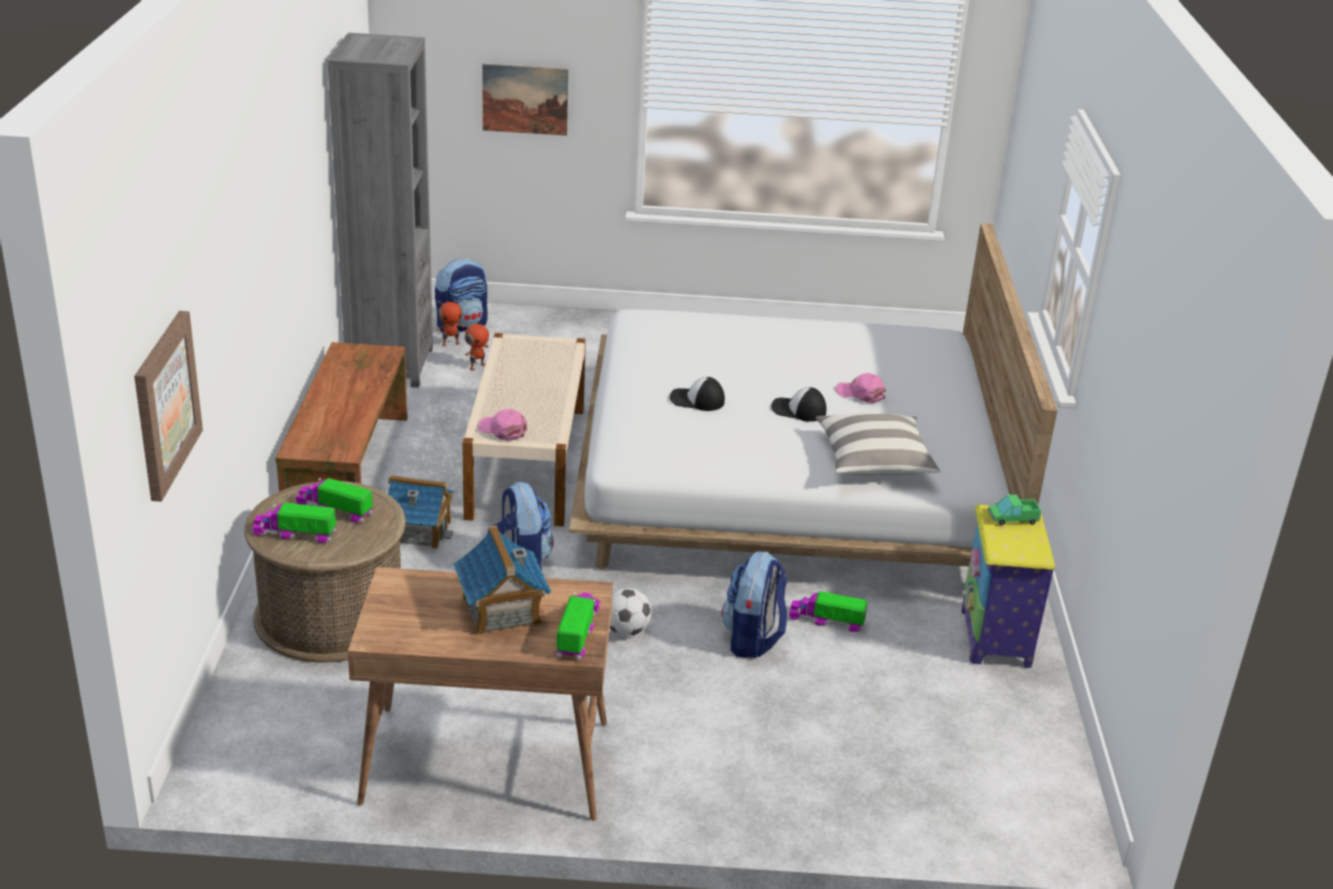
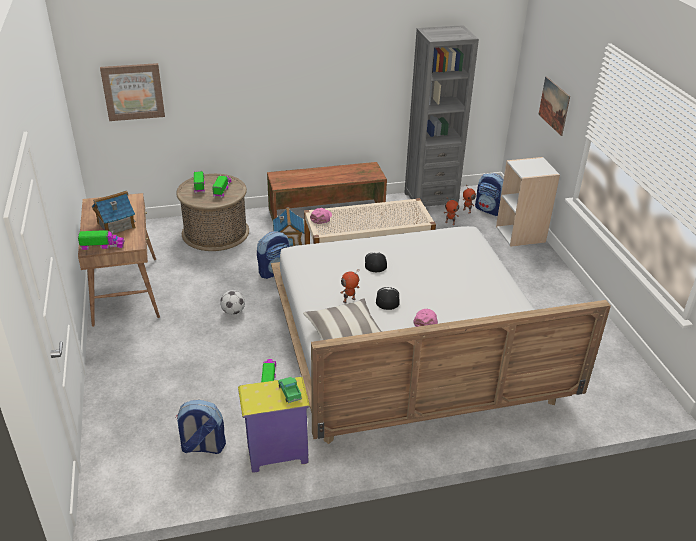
camera: 75 degrees right, 5 degrees up
(551, 321) = (520, 234): none -> bookcase
(753, 639) = (241, 354): backpack -> backpack (202, 447)
(791, 441) = (349, 300): none -> toy robot

